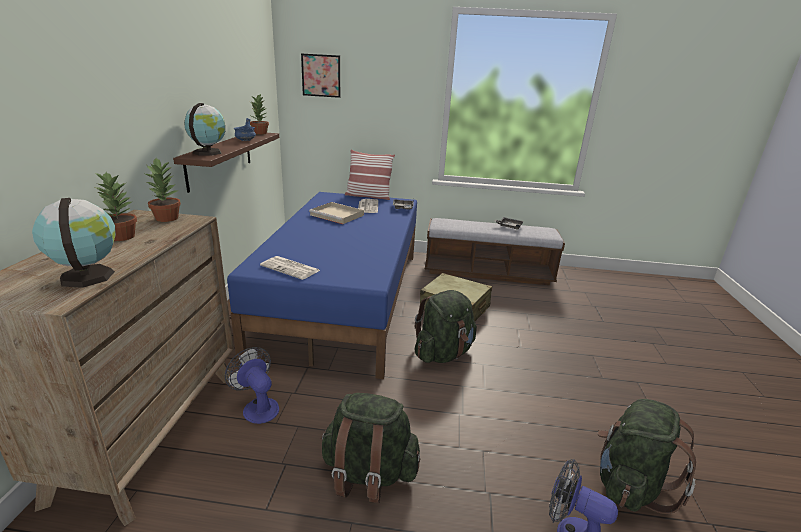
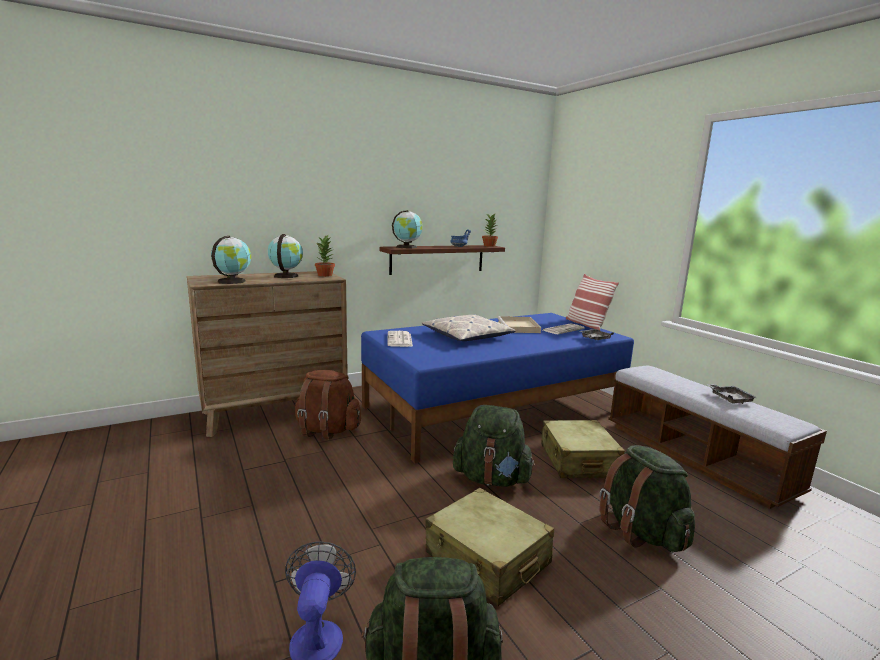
camera: 55 degrees right, 10 degrees down
(121, 236) = (286, 276): potted plant -> globe
(258, 406) = (327, 430): fan -> brown backpack
(321, 75) = (577, 201): picture -> none
(328, 239) = (467, 336): none -> pillow
(368, 473) = (302, 495): green backpack -> green backpack (642, 532)
(533, 404) = (487, 558): none -> beige suitcase

